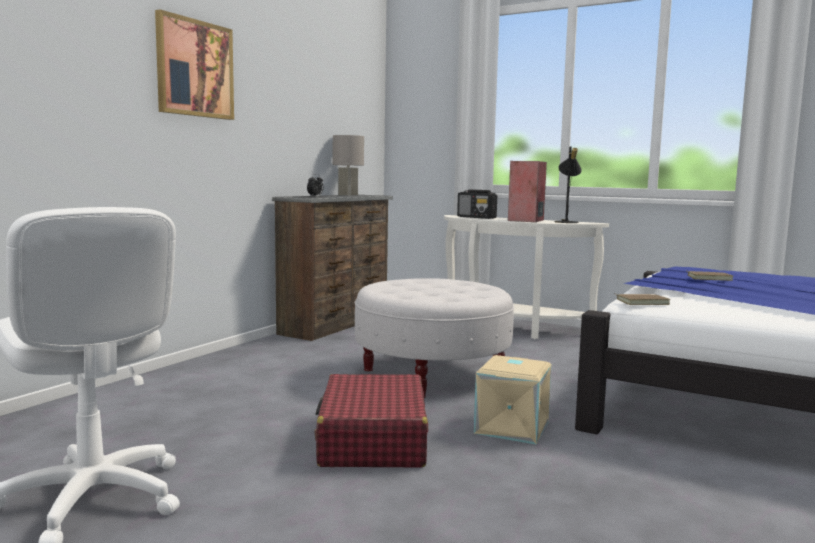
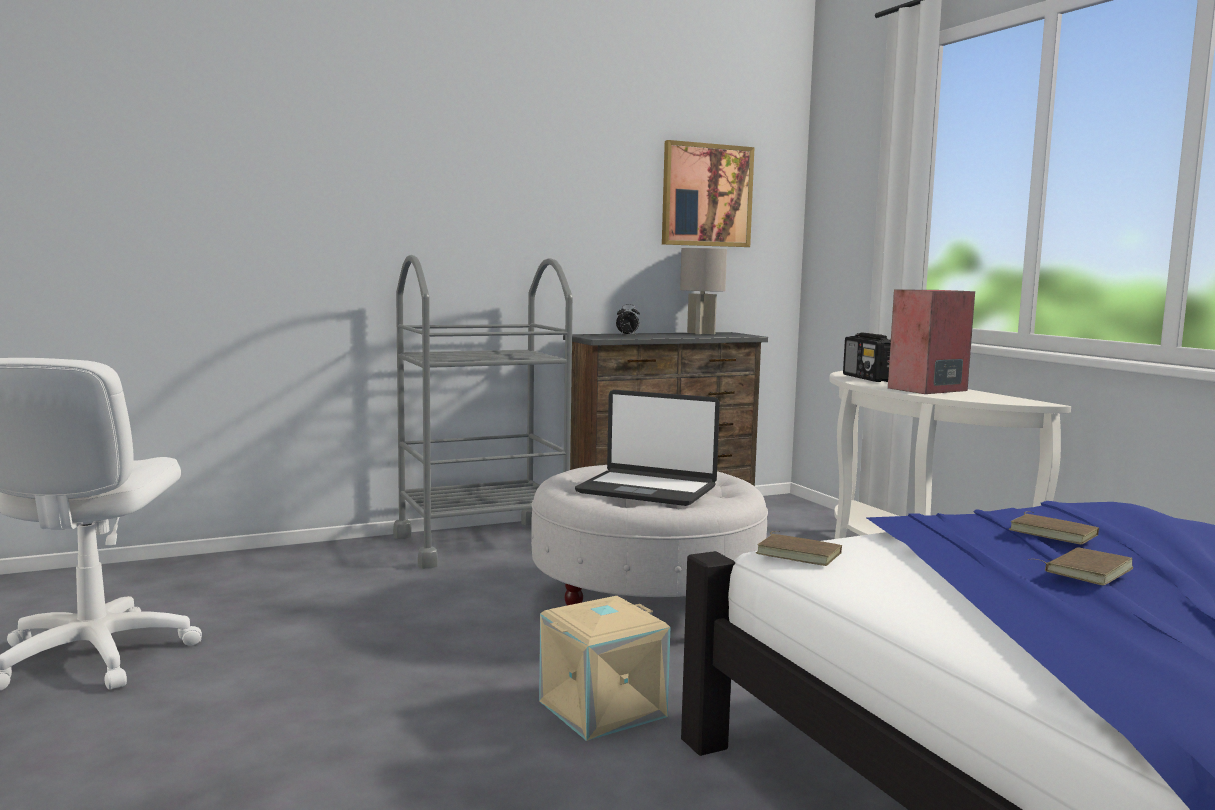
camera: 35 degrees right, 0 degrees up
(194, 68) = (439, 176): picture -> picture (706, 195)
(252, 358) = (482, 543): none -> grey cart
(372, 440) = (414, 673): red suitcase -> none
(444, 291) = (647, 490): none -> laptop
(566, 222) = (991, 397): black table lamp -> none
(764, 288) = (1085, 570): none -> brown book

